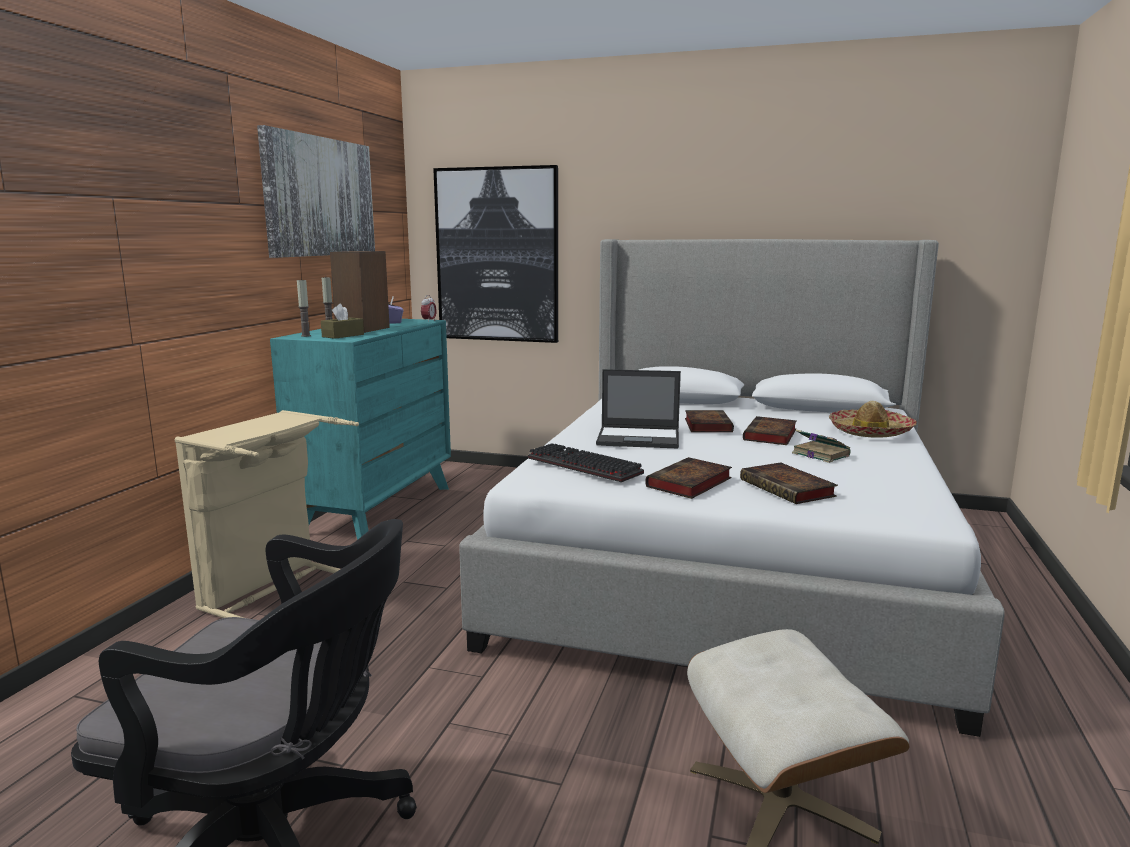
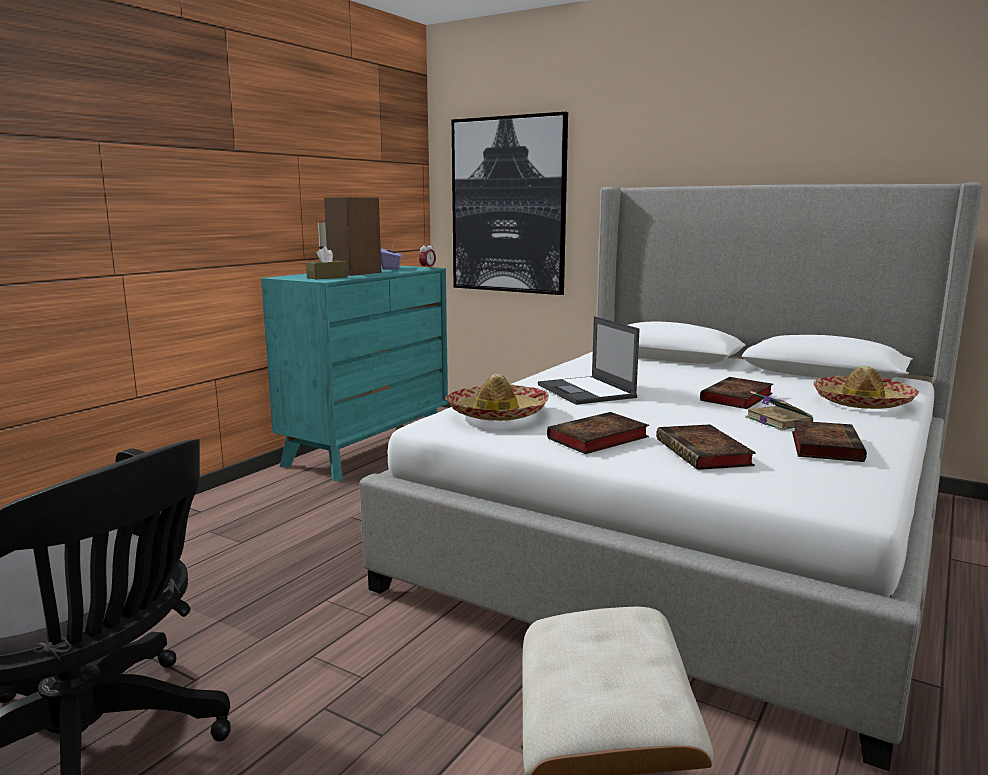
camera: 15 degrees right, 0 degrees up
(274, 592) = (234, 513): beige laundry basket -> none
(306, 336) = (295, 276): candle -> none
(320, 197) = (325, 146): picture -> none
(580, 466) = (497, 413): keyboard -> hat
(639, 438) = (586, 391): laptop -> laptop turned 45 degrees clockwise
(707, 425) = (673, 383): book -> book (824, 446)

